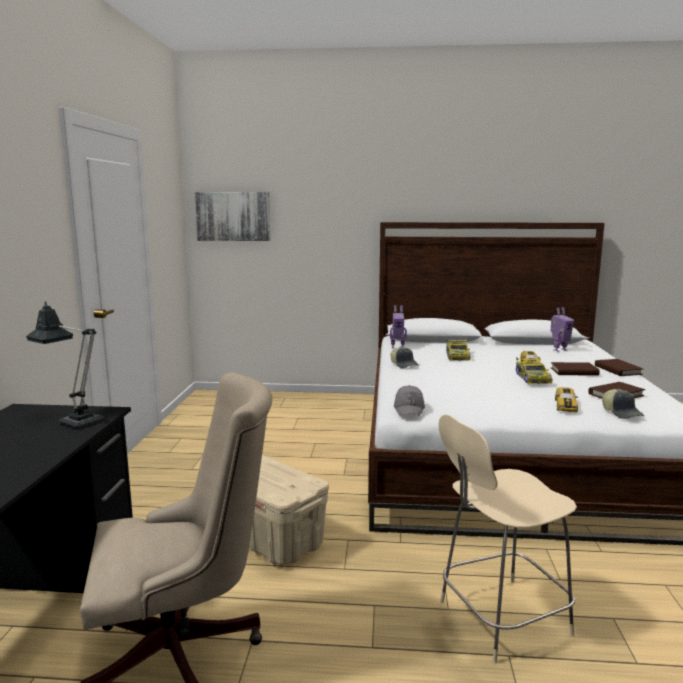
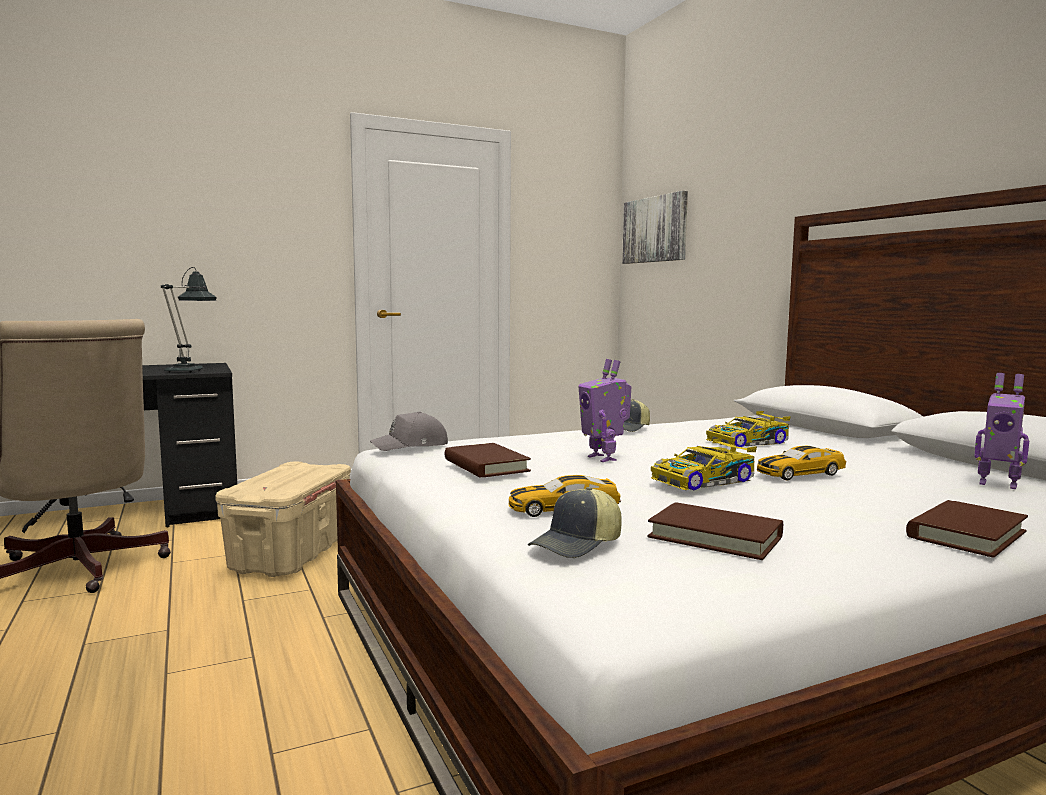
camera: 60 degrees right, 5 degrees down
(397, 347) = (721, 420): toy robot -> toy robot (603, 458)
(499, 619) = (145, 713): beige chair -> none
(574, 372) = (831, 501): brown book -> brown book (486, 465)

